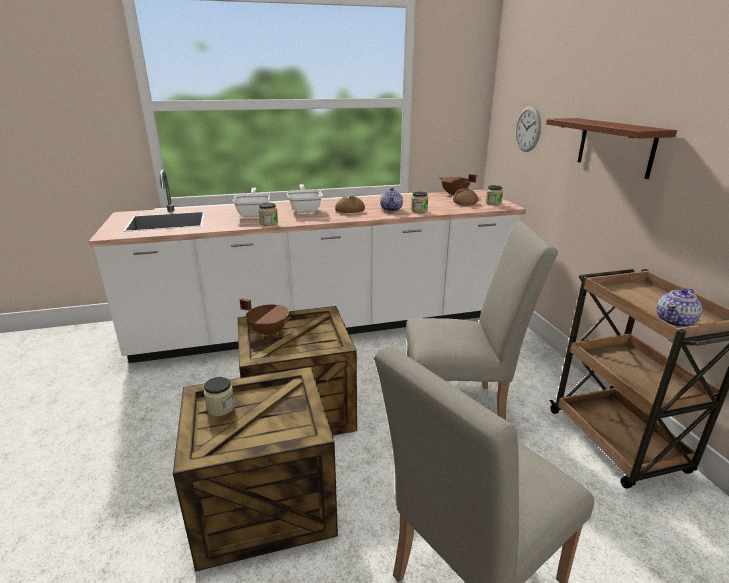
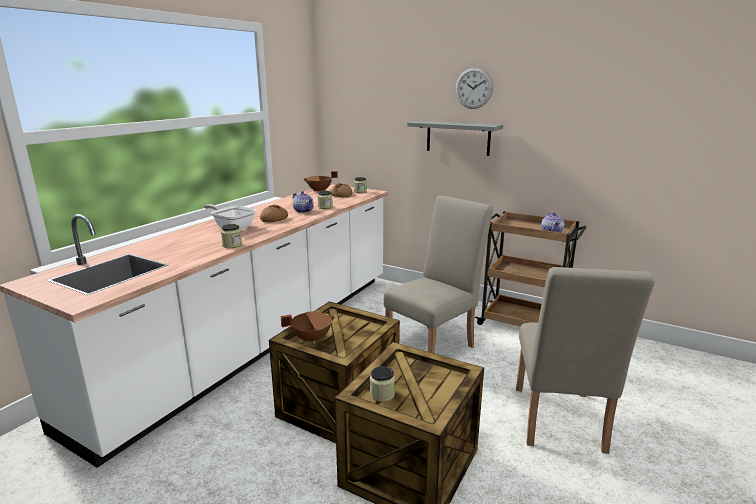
camera: 45 degrees left, 5 degrees down
(254, 214) = (193, 242): frying pan -> none
(528, 129) = (368, 130): wall clock -> wall clock (473, 88)
(615, 147) = (458, 137): brown shelf -> grey shelf

